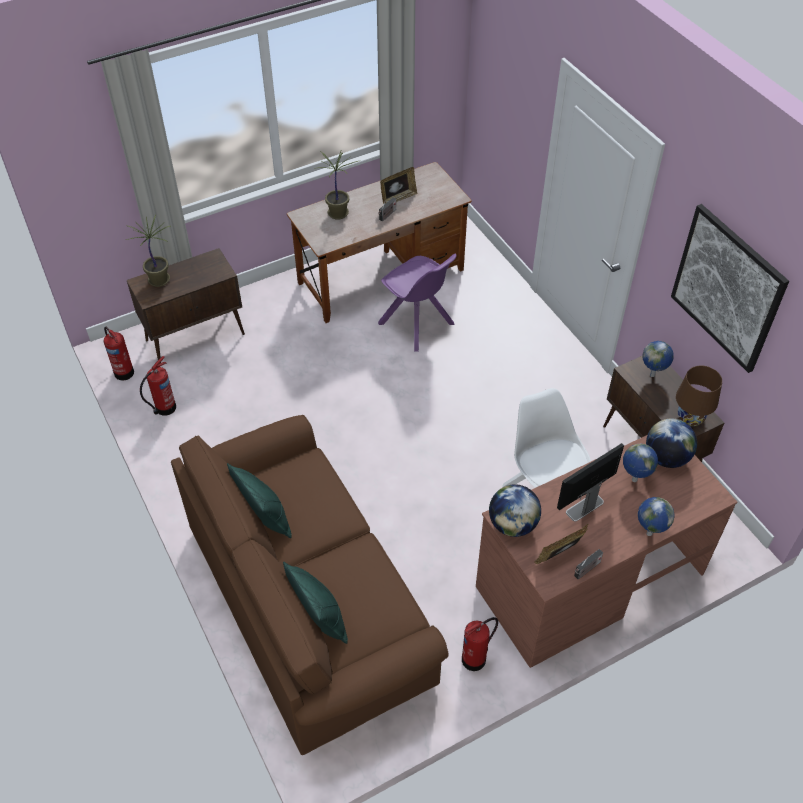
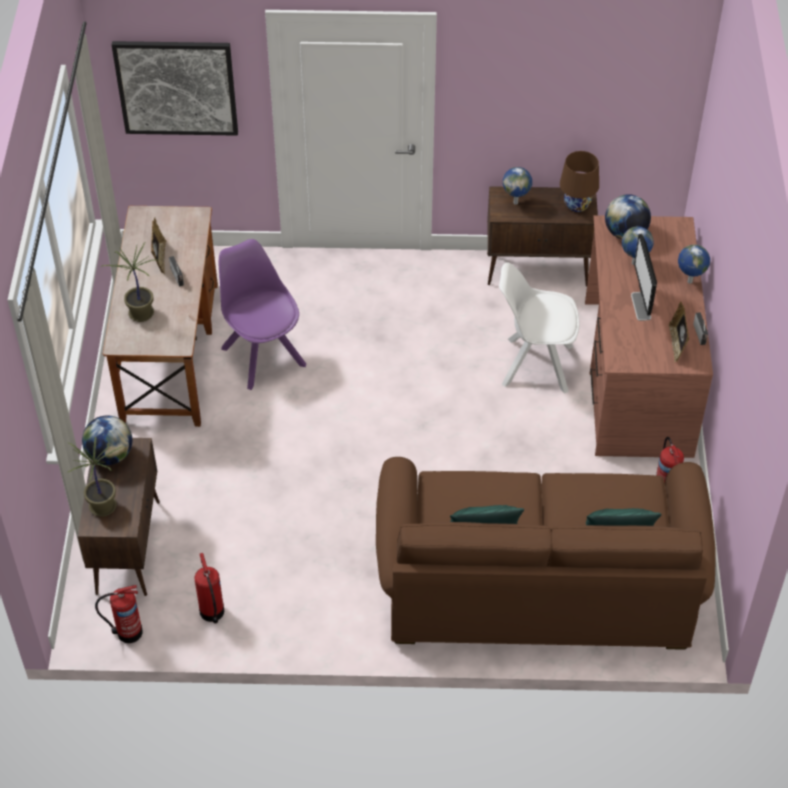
camera: 60 degrees left, 0 degrees up
(417, 325) = (262, 355): purple chair -> purple chair turned 105 degrees counterclockwise
(512, 524) = (629, 358): globe -> globe (110, 455)
(727, 288) = (557, 81): picture -> picture (176, 87)

